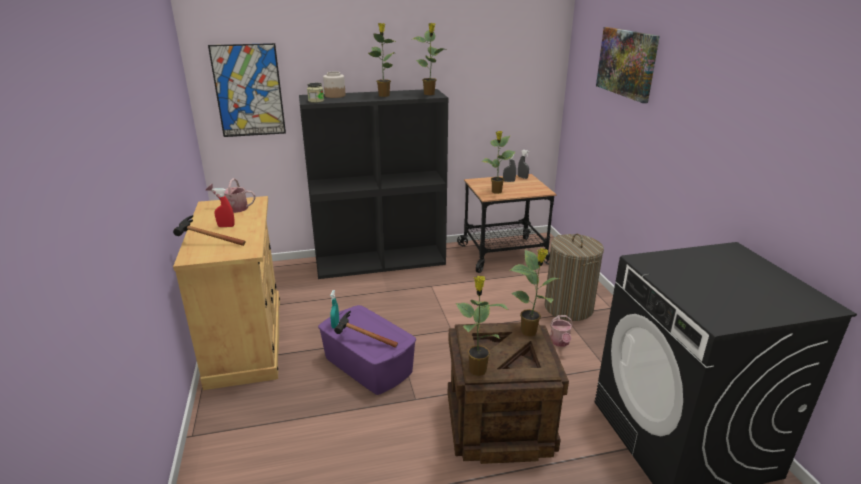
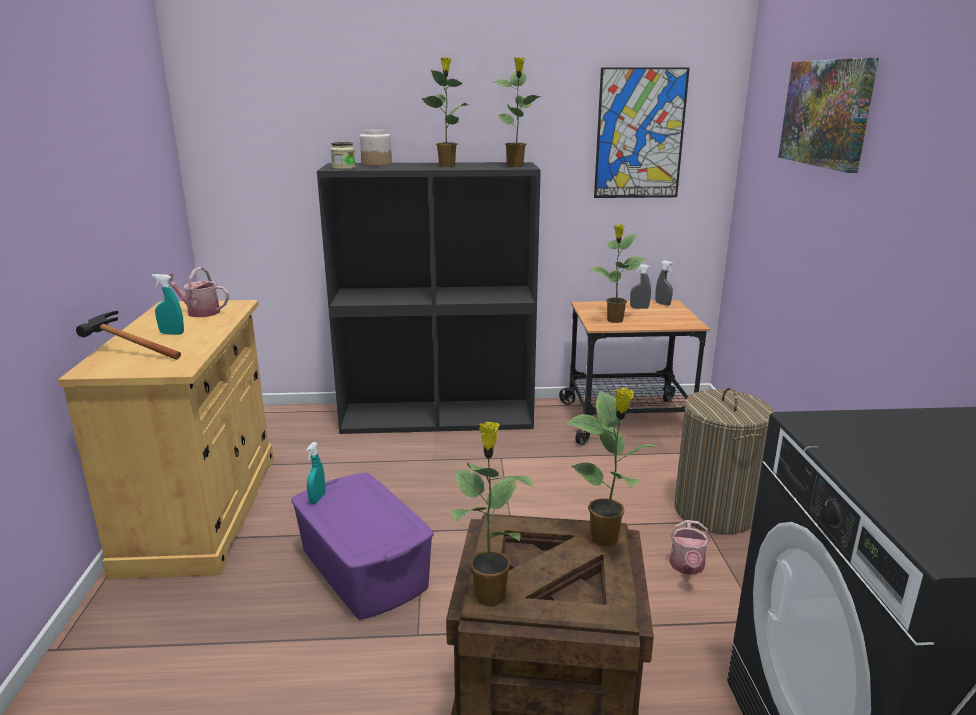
camera: 10 degrees right, 5 degrees down
(226, 226) = (172, 333): red spray bottle -> turquoise spray bottle
(248, 91) = (259, 155): picture -> picture (640, 134)
(360, 340) = (344, 526): hammer -> none

